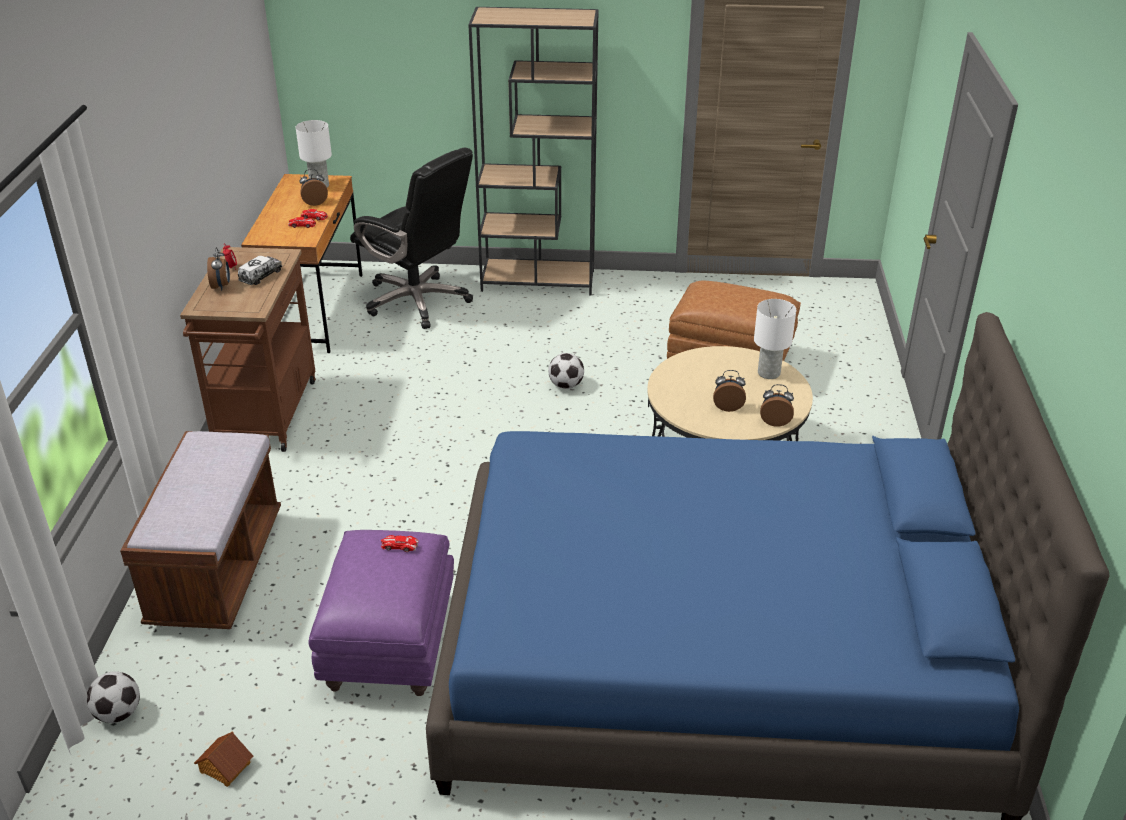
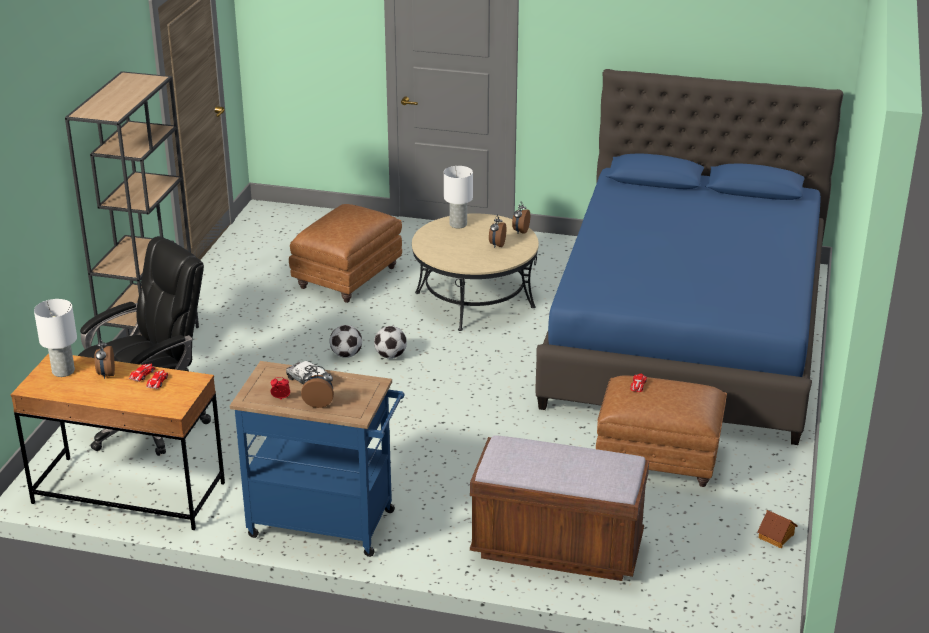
camera: 80 degrees left, 5 degrees down
(118, 713) = (722, 593): football -> football (390, 356)
(265, 416) = (326, 525): brown cart -> blue cart
(390, 645) = (659, 459): purple ottoman -> brown ottoman

